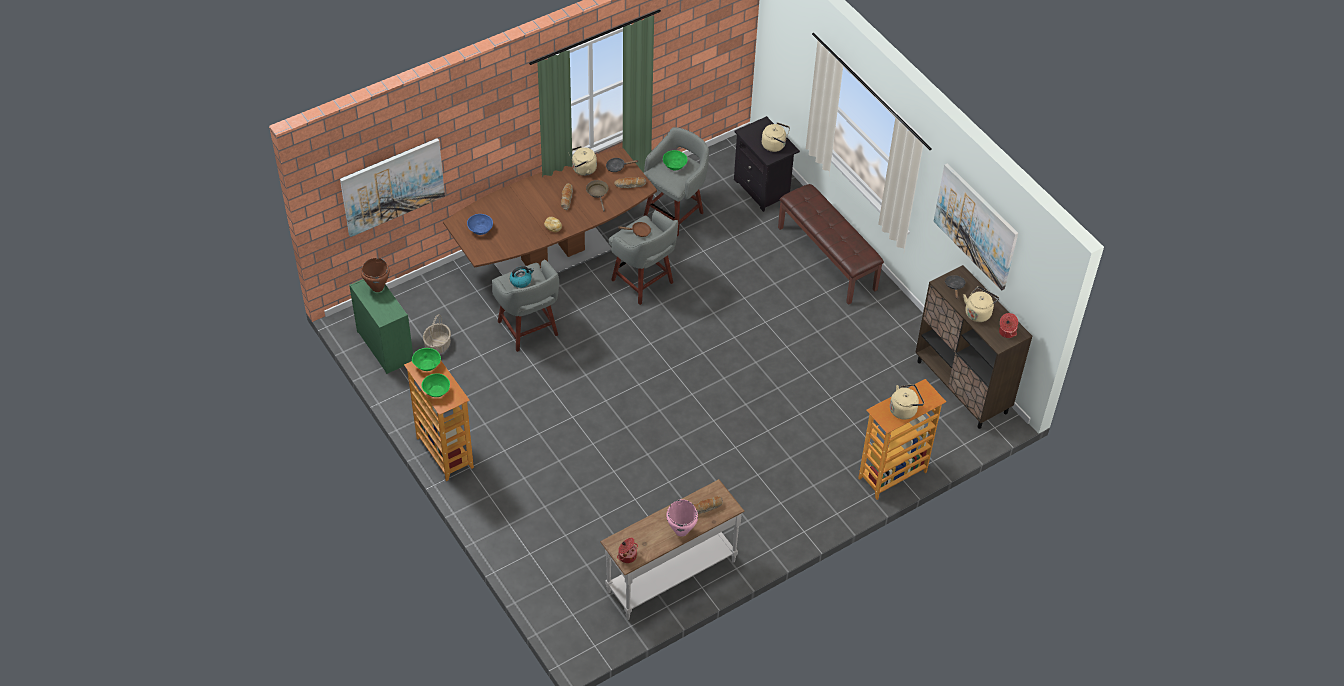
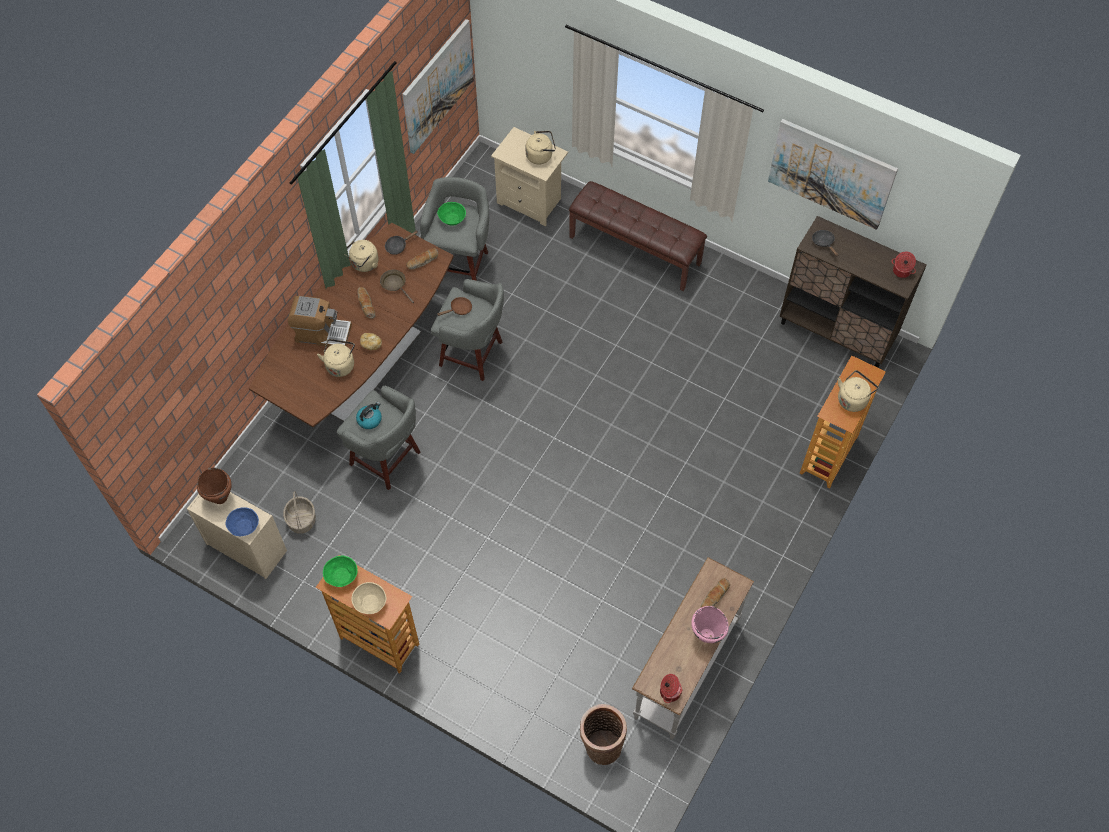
camera: 25 degrees left, 10 degrees up
(384, 345) = (245, 547): green dresser -> beige dresser
(392, 186) = (189, 382): picture -> picture (437, 86)
(437, 391) = (370, 602): green bowl -> beige bowl
(480, 230) = (295, 381): blue bowl -> blue bowl (244, 527)
(521, 205) = (322, 333): none -> coffee machine
(569, 598) = (601, 745): none -> basket
(763, 189) = (531, 201): black nightstand -> beige nightstand
(978, 312) = (863, 261): beige kettle -> beige kettle (340, 364)

